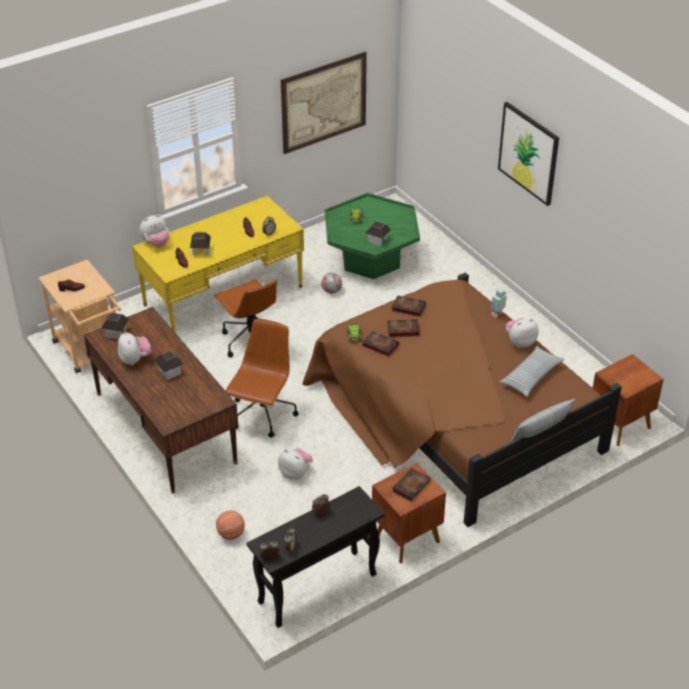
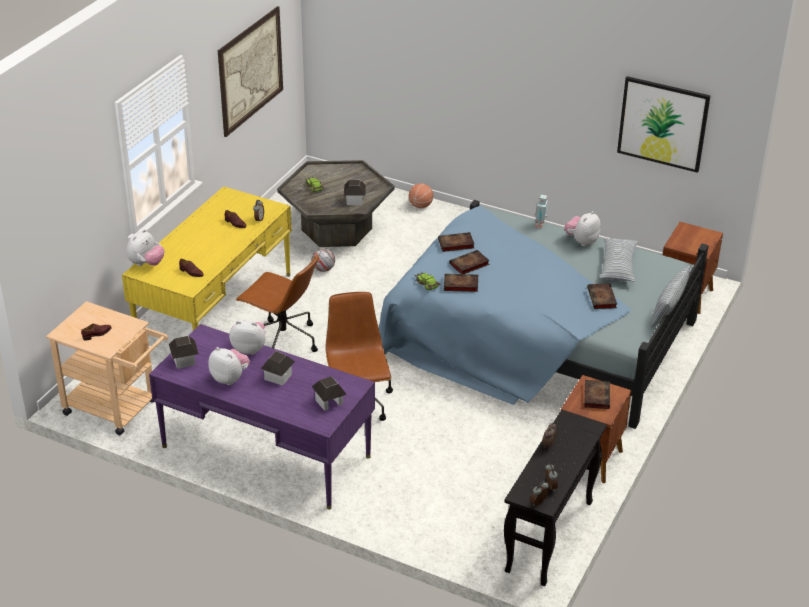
camera: 30 degrees left, 5 degrees down
(165, 427) = (266, 452): brown desk -> purple desk
(201, 251) = (203, 256): toy house -> toy house (329, 402)
(231, 534) = (423, 522): basketball -> basketball (420, 206)
(295, 473) = (436, 443): plush toy -> plush toy (249, 349)
(371, 259) = (337, 229): green coffee table -> grey coffee table
(453, 414) = (536, 338): brown bed -> blue bed
(487, 401) = (602, 299): none -> book
(528, 153) = (504, 59): picture -> picture (663, 123)

